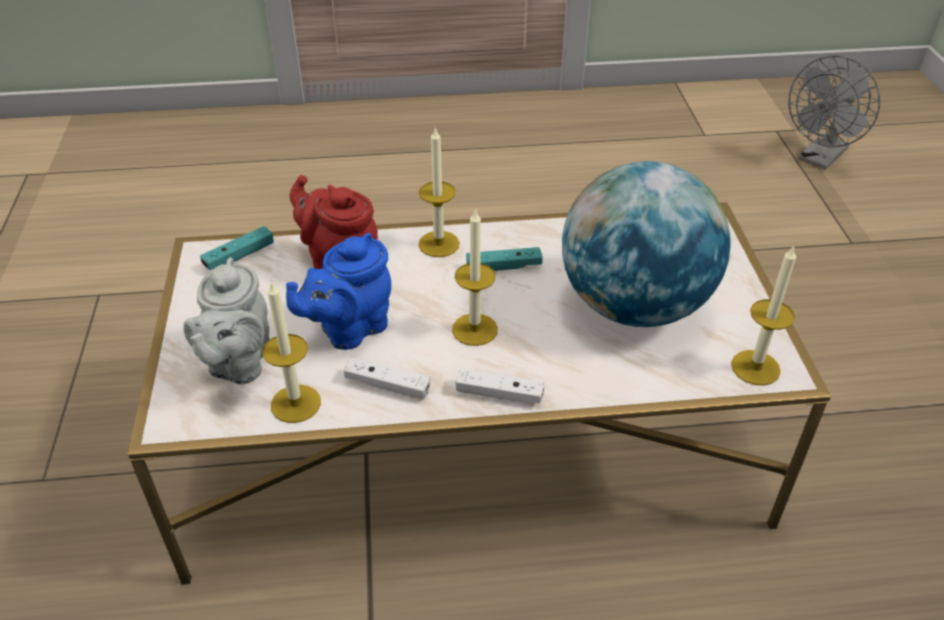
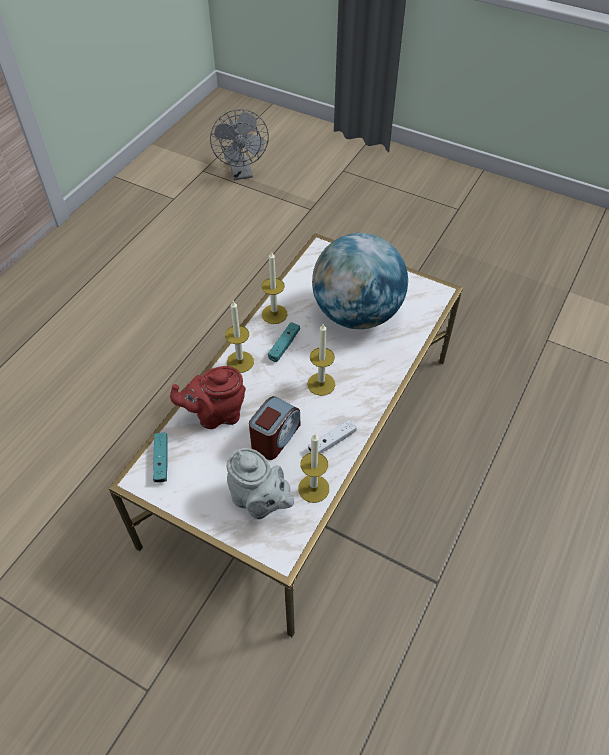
camera: 55 degrees left, 10 degrees up
(349, 329) = (275, 437): blue teapot -> alarm clock
(499, 394) = (374, 399): white game controller -> none
(755, 367) = (429, 299): candle -> candle (274, 314)

